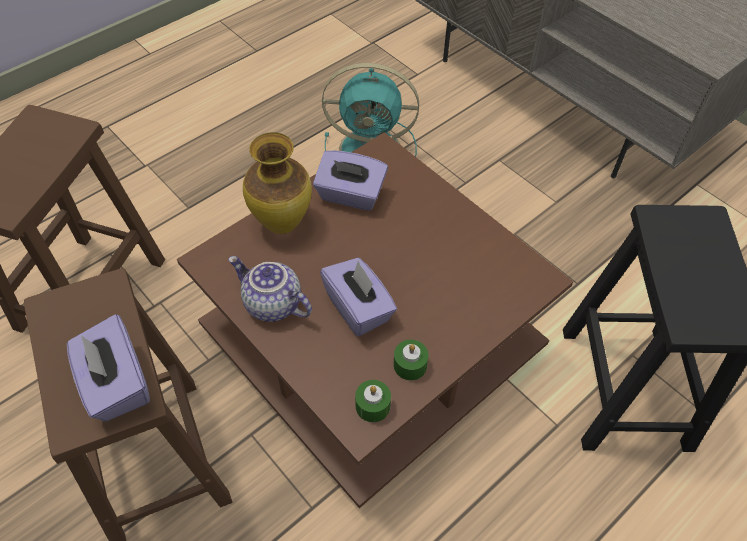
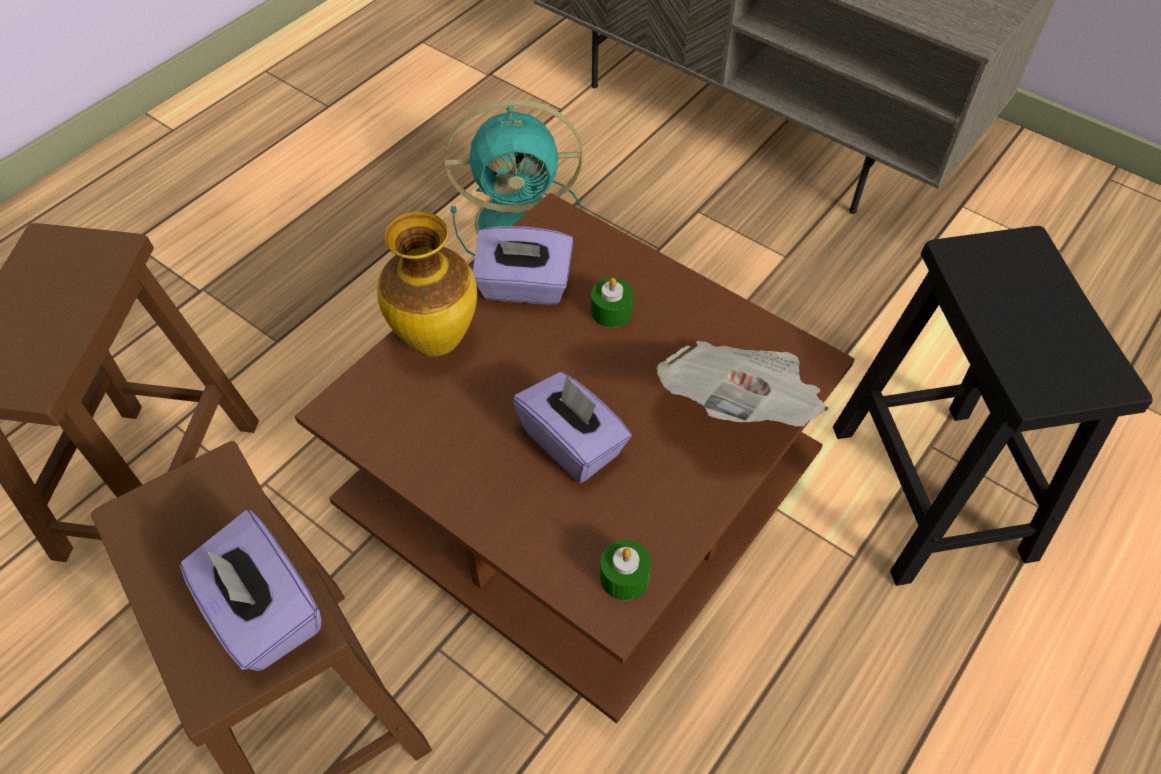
camera: 10 degrees left, 0 degrees up
(271, 305) = (448, 459): teapot -> none
(410, 365) = (662, 510): green candle -> green candle (611, 311)
(482, 302) = (741, 406): none -> newspaper

